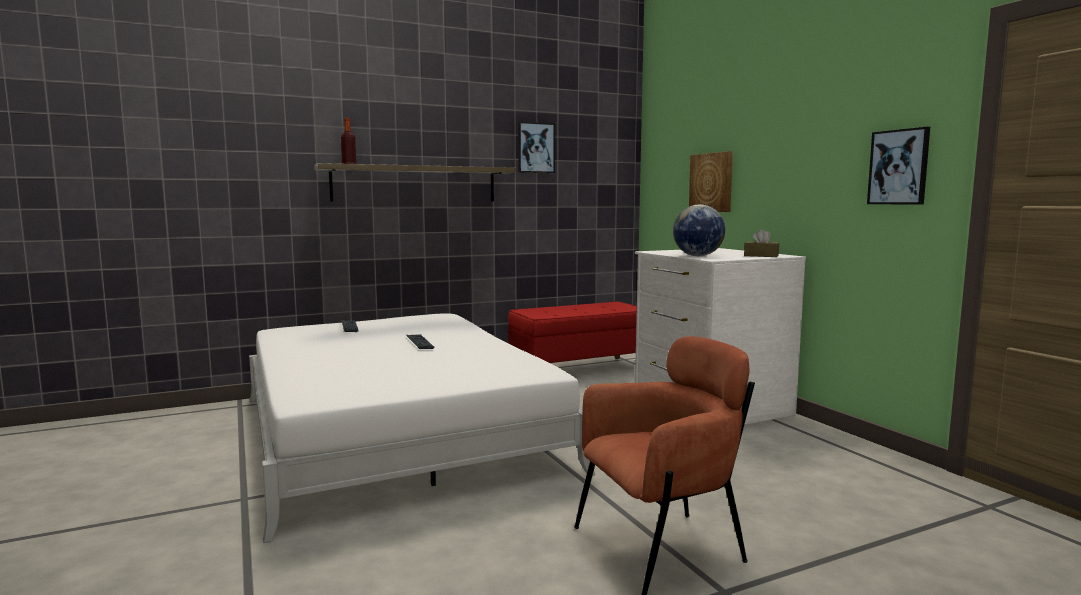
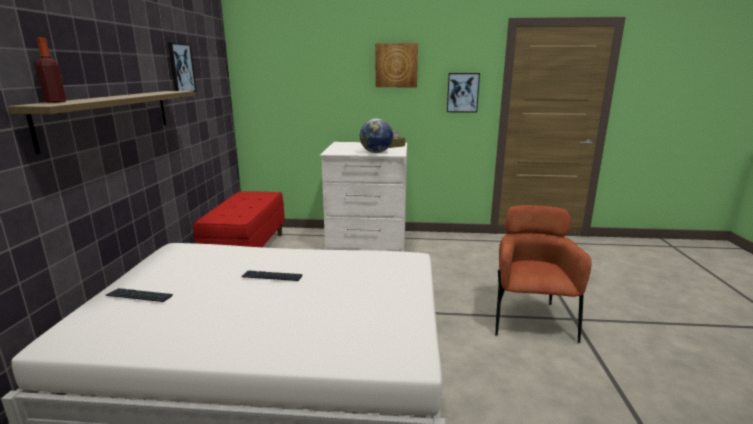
camera: 60 degrees left, 10 degrees up
(711, 182) = (319, 96): picture -> picture (396, 65)

